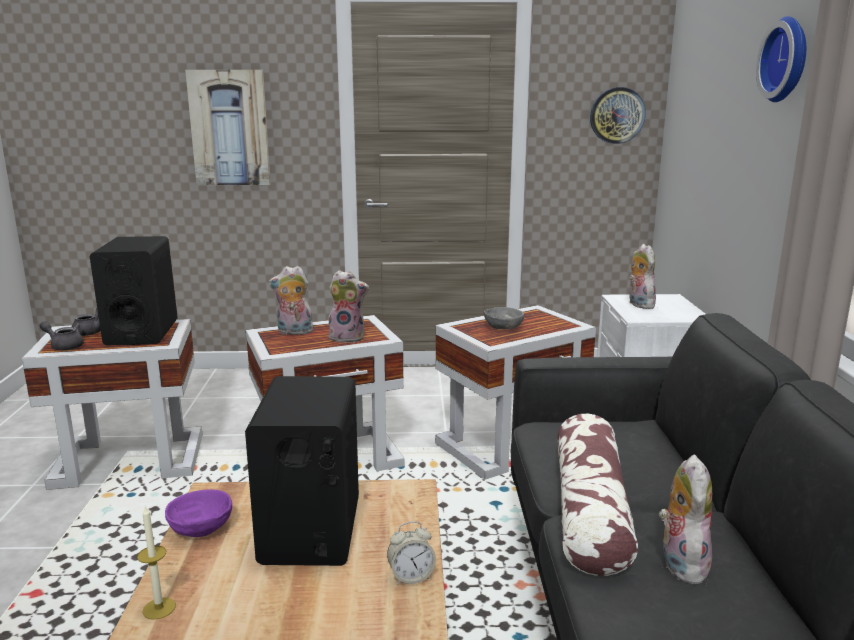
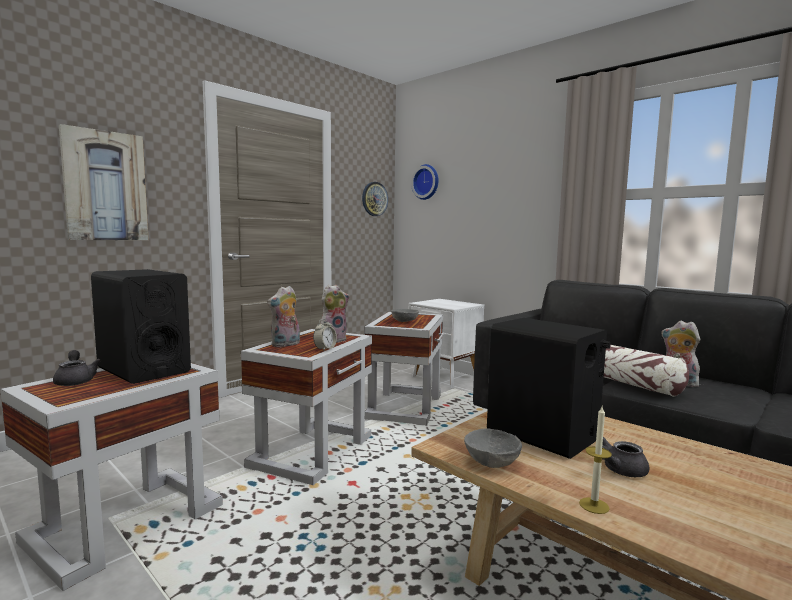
camera: 45 degrees left, 10 degrees down
(64, 346) = (79, 395): grey teapot -> grey teapot (619, 470)
(201, 529) = (492, 462): purple bowl -> grey bowl
(411, 577) = (629, 430): alarm clock -> alarm clock (325, 349)
(638, 304) = (437, 303): plush toy -> none
(788, 60) = (522, 160): wall clock -> wall clock (426, 182)

